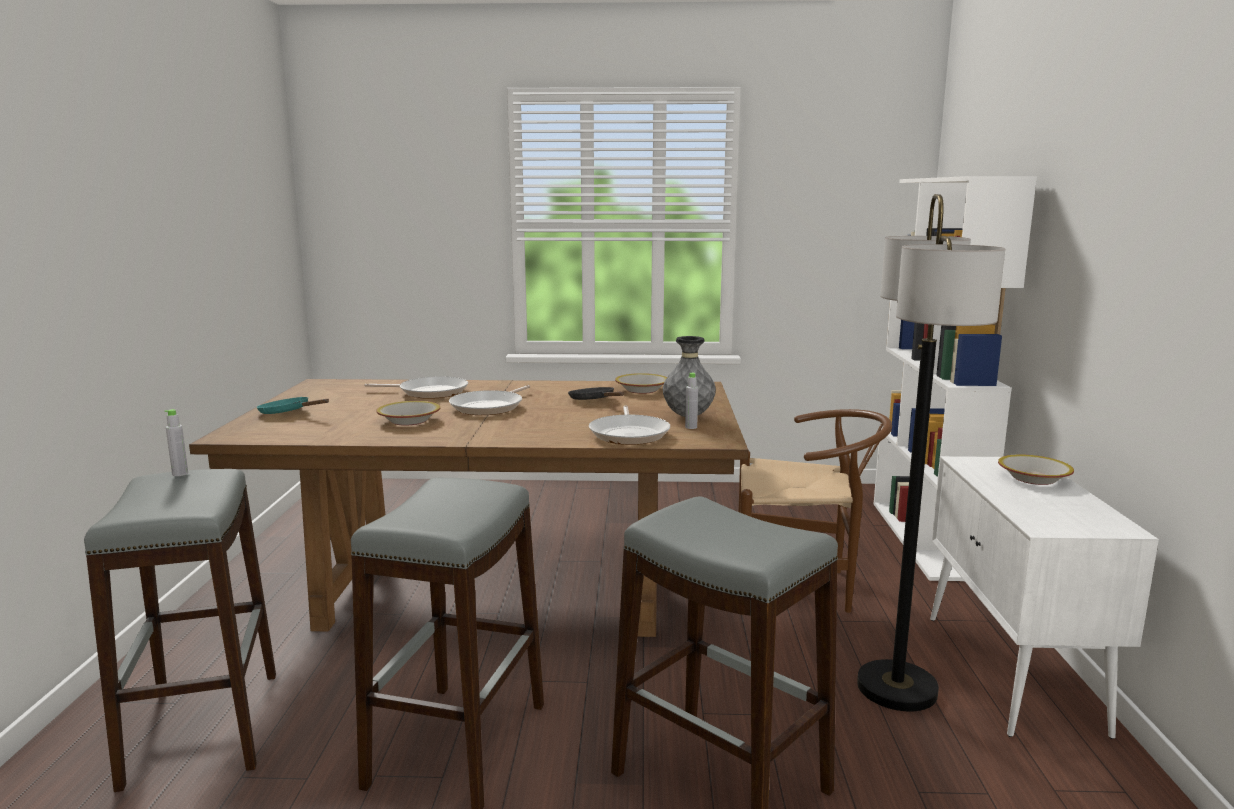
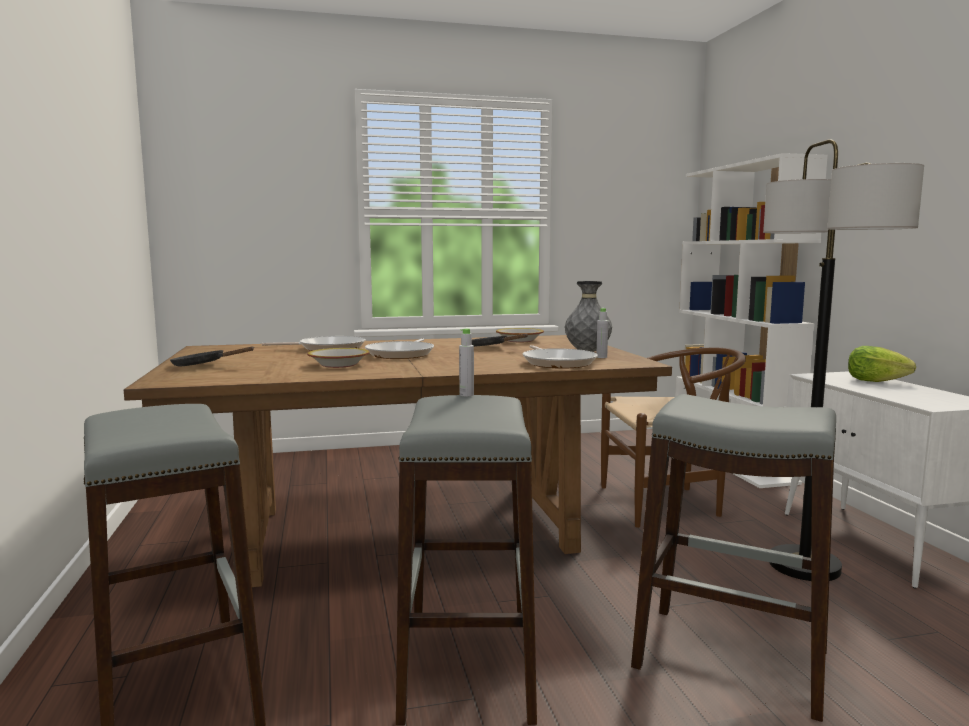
camera: 15 degrees left, 5 degrees down
(180, 474) = (146, 408): grey bottle -> grey bottle (466, 395)
(288, 413) = (203, 365): turquoise frying pan -> black frying pan
(1033, 478) = (875, 381): bowl -> lettuce

